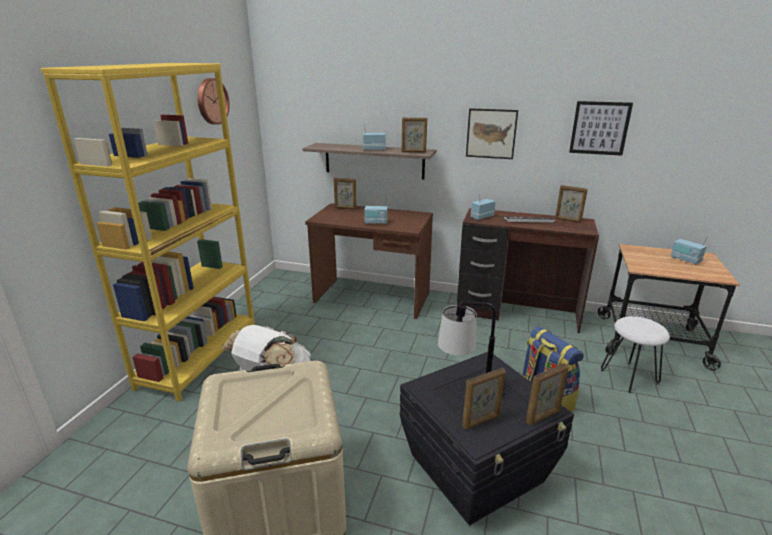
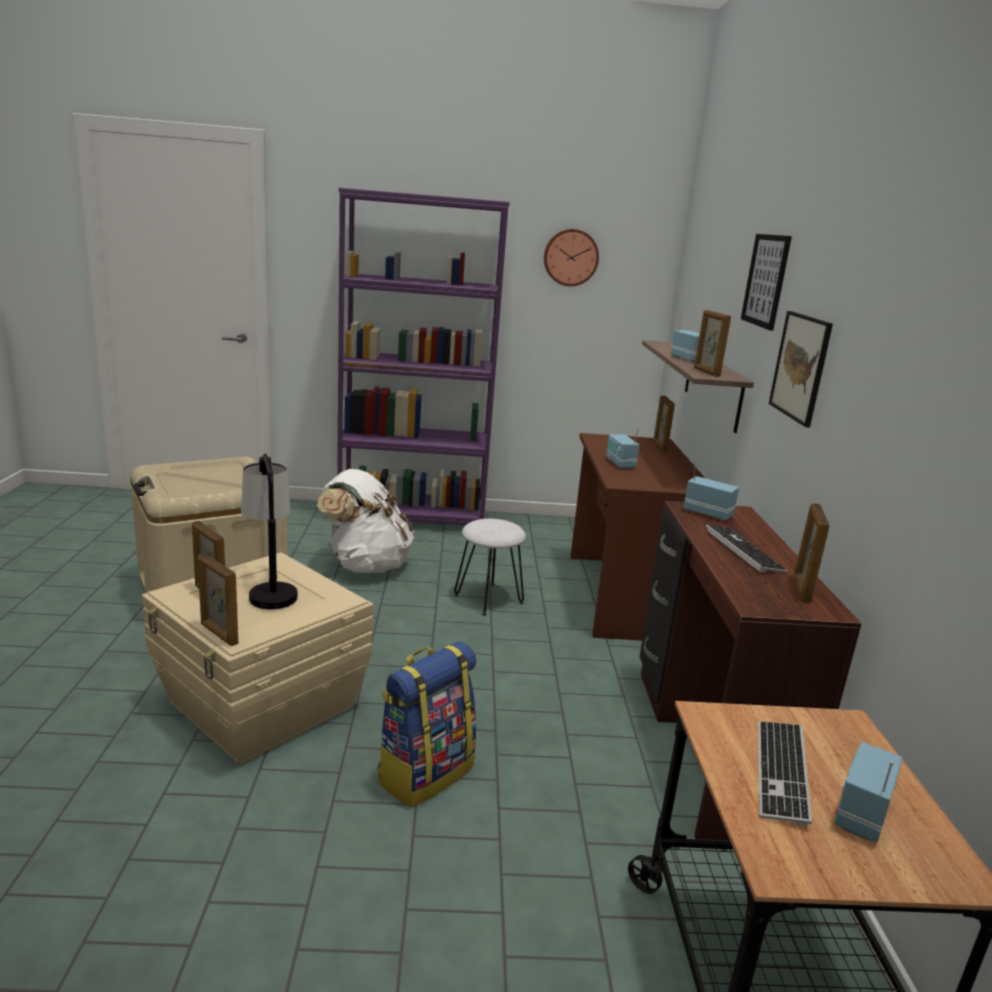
camera: 70 degrees right, 5 degrees down
(200, 356) = (413, 519): yellow bookcase -> purple bookcase
(477, 468) = (261, 706): black storage box -> beige storage box
(599, 128) = (917, 391): picture -> picture (766, 280)
(628, 377) = (559, 908): white stool -> white stool (488, 598)
(669, 265) = (781, 772): none -> keyboard

